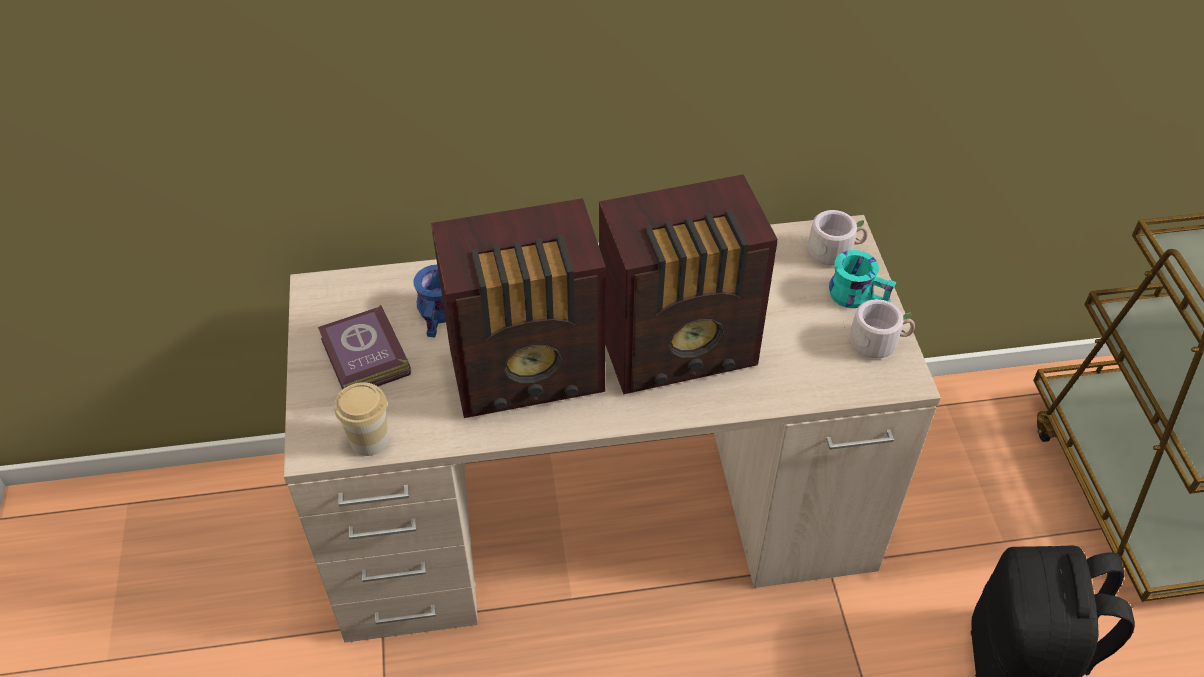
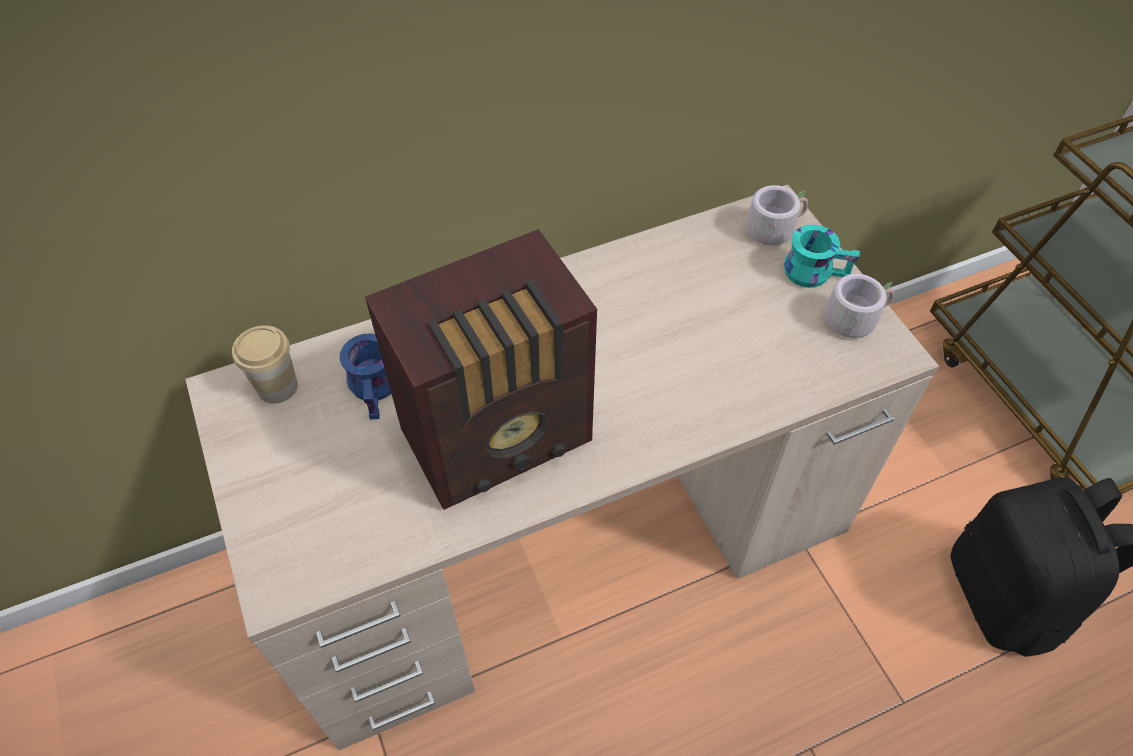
camera: 15 degrees left, 5 degrees up
(364, 359) = (304, 463): book -> none
(369, 440) = (339, 564): cup -> cup (277, 387)
(681, 349) = (657, 372): radio -> none

